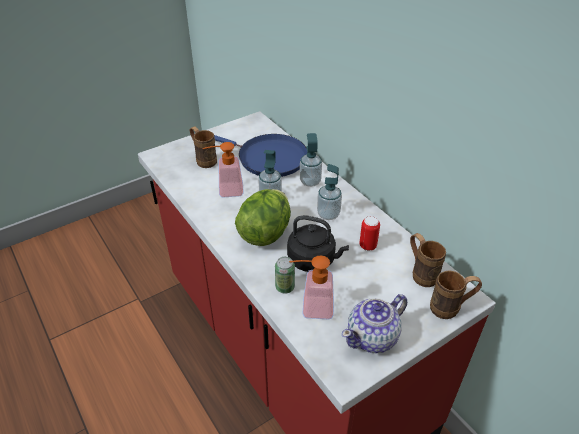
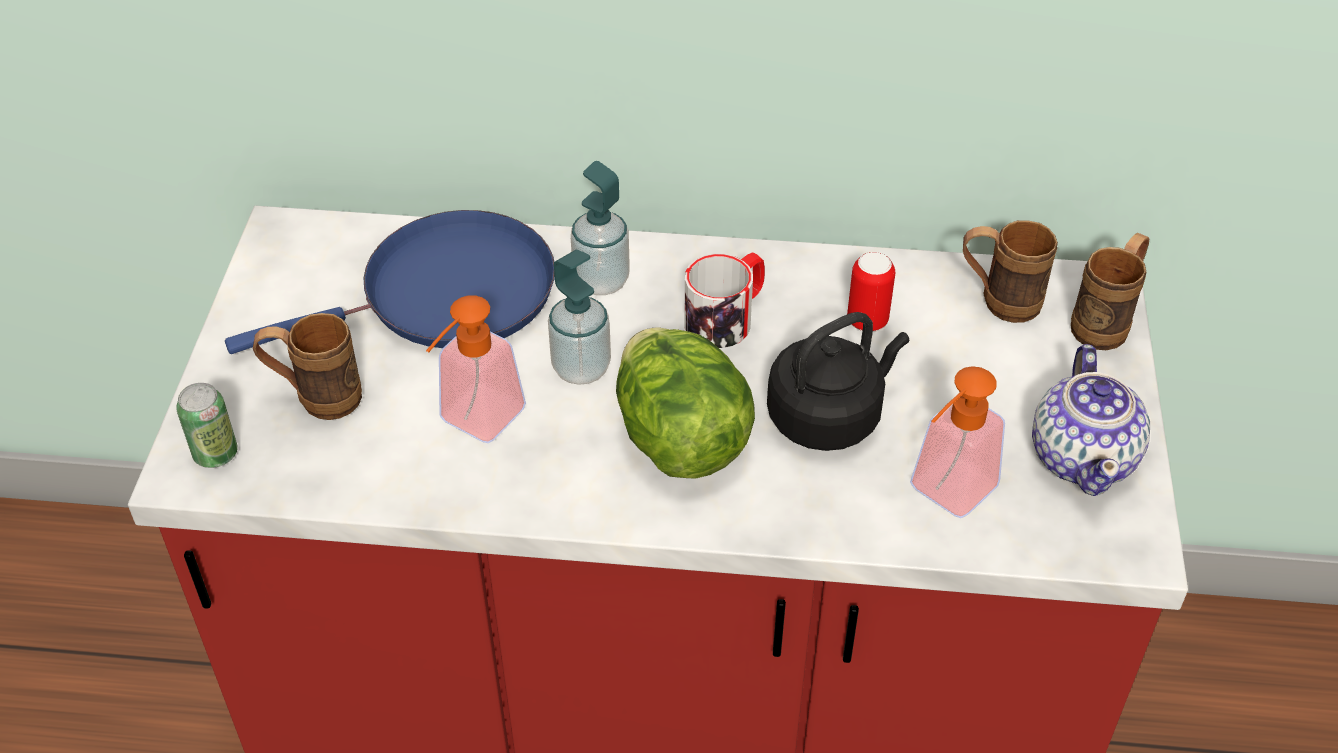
camera: 50 degrees left, 5 degrees up
(285, 287) = (858, 500): can -> can (215, 454)
(328, 214) = (727, 317): soap dispenser -> mug

